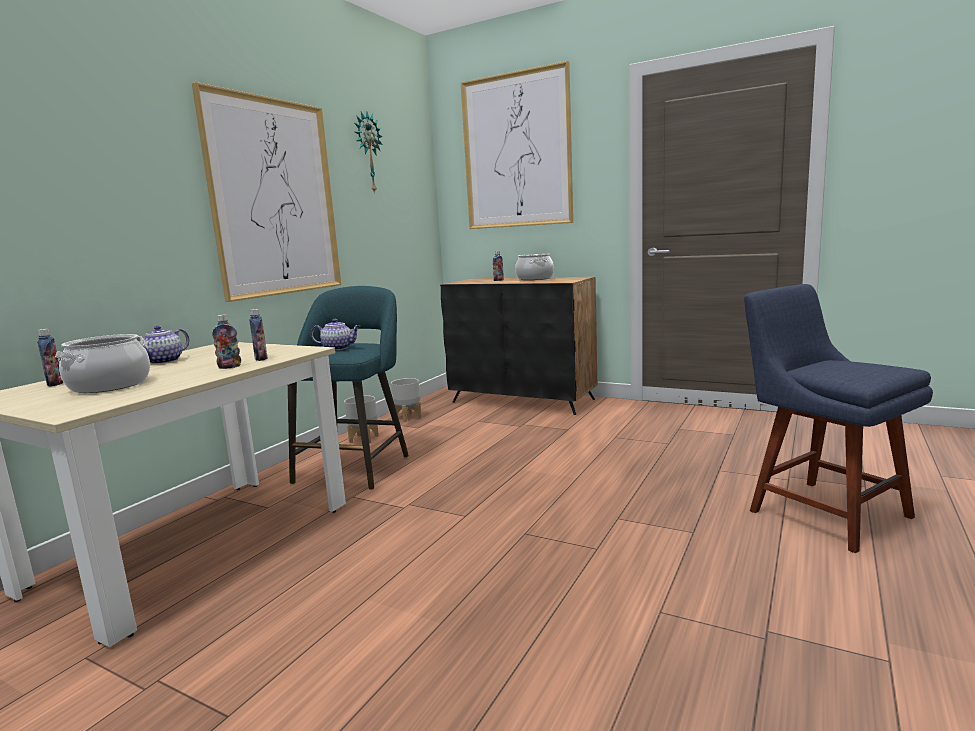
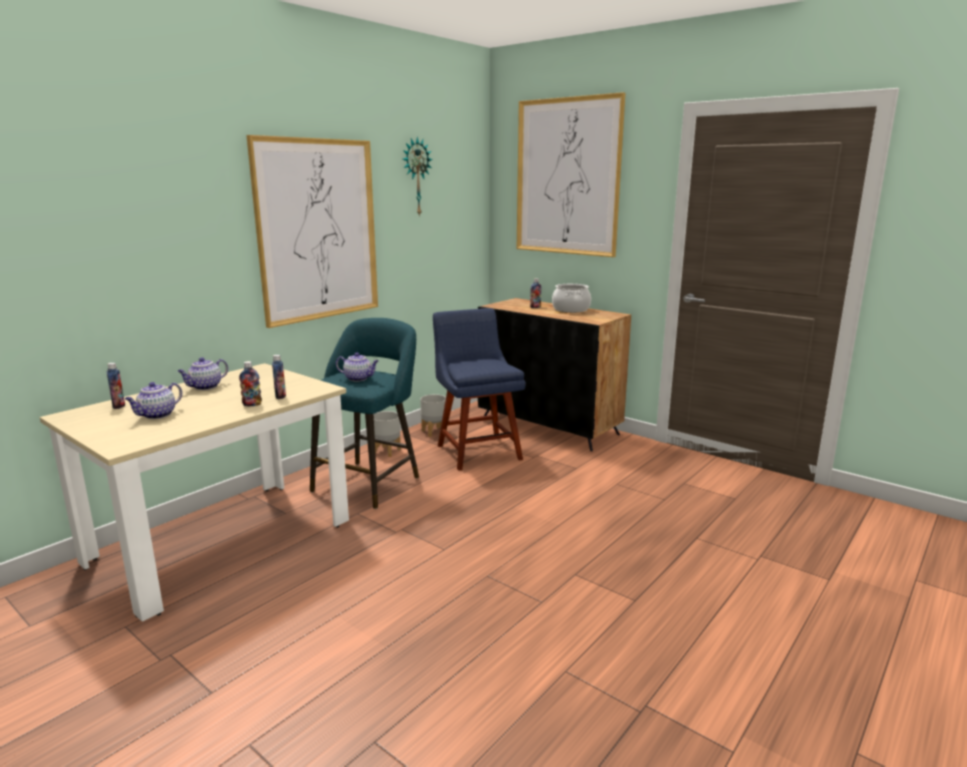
camera: 10 degrees right, 5 degrees up
(110, 385) = (157, 415): cooking pot -> teapot
(822, 511) = (768, 599): blue chair -> blue chair (477, 450)

